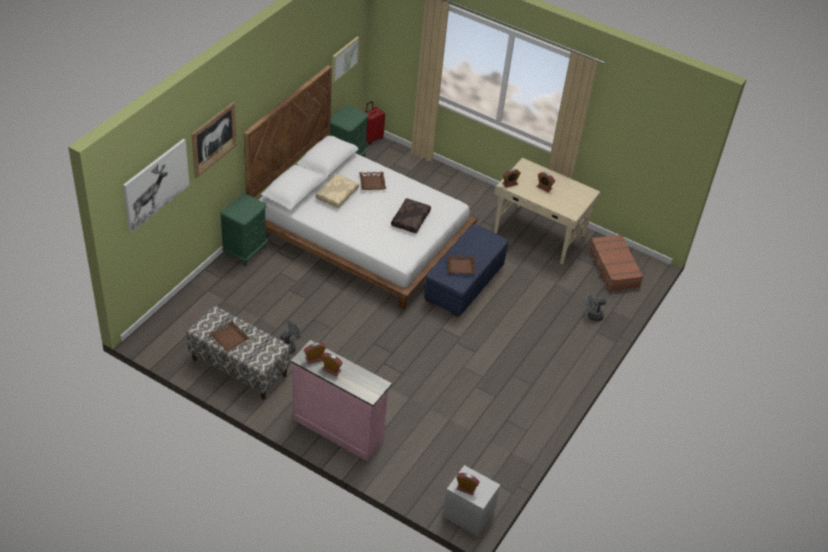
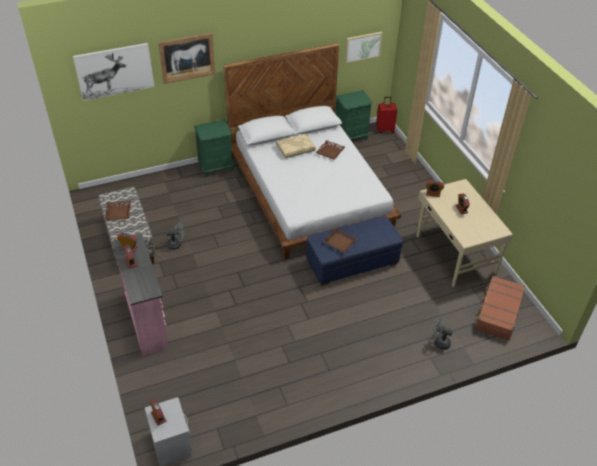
camera: 40 degrees right, 0 degrees up
(410, 219) = (332, 189): brown pillow -> none

